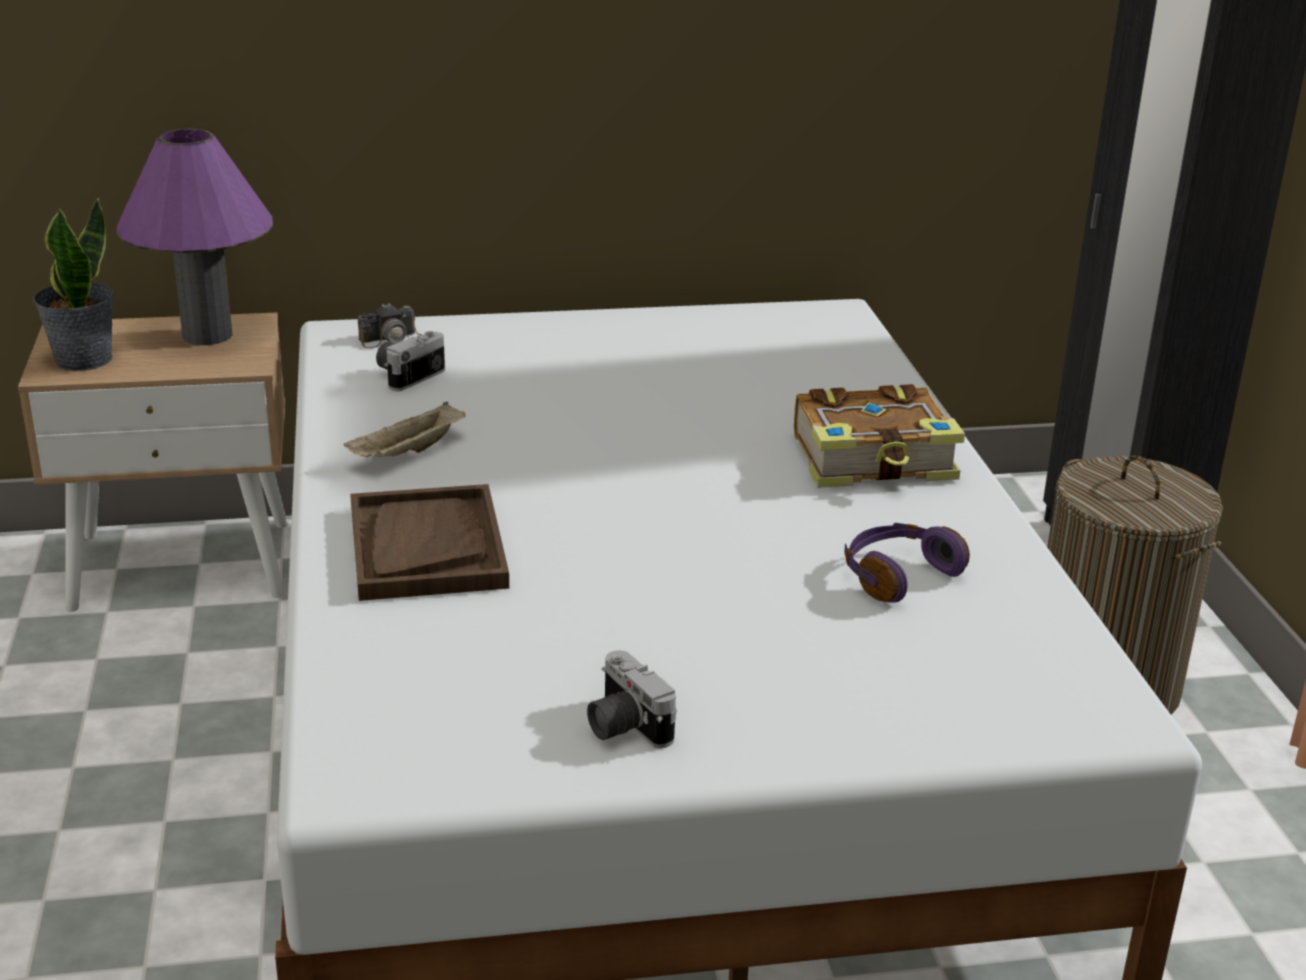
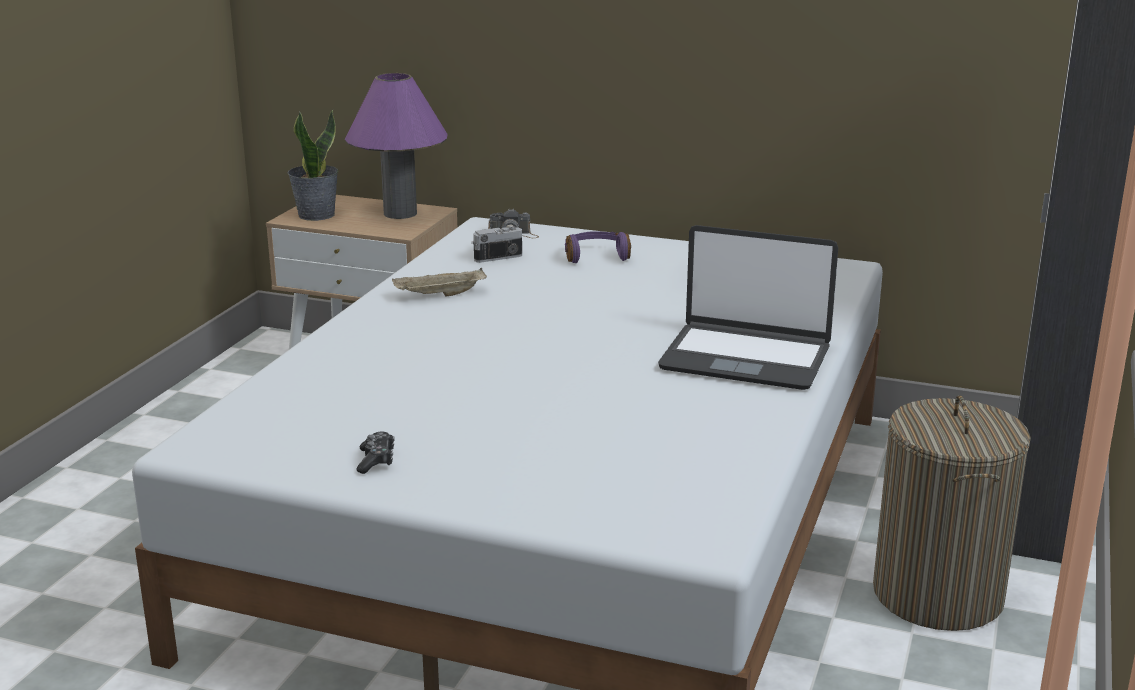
camera: 30 degrees right, 5 degrees down
(426, 547) = (386, 345): brown tray -> none
(622, 726) = (376, 460): camera -> game controller
(875, 460) = (745, 358): book -> laptop
(897, 575) = (666, 425): purple headphones -> purple headphones (596, 256)

